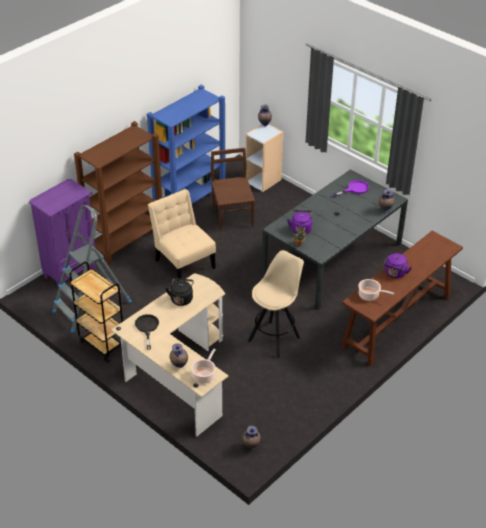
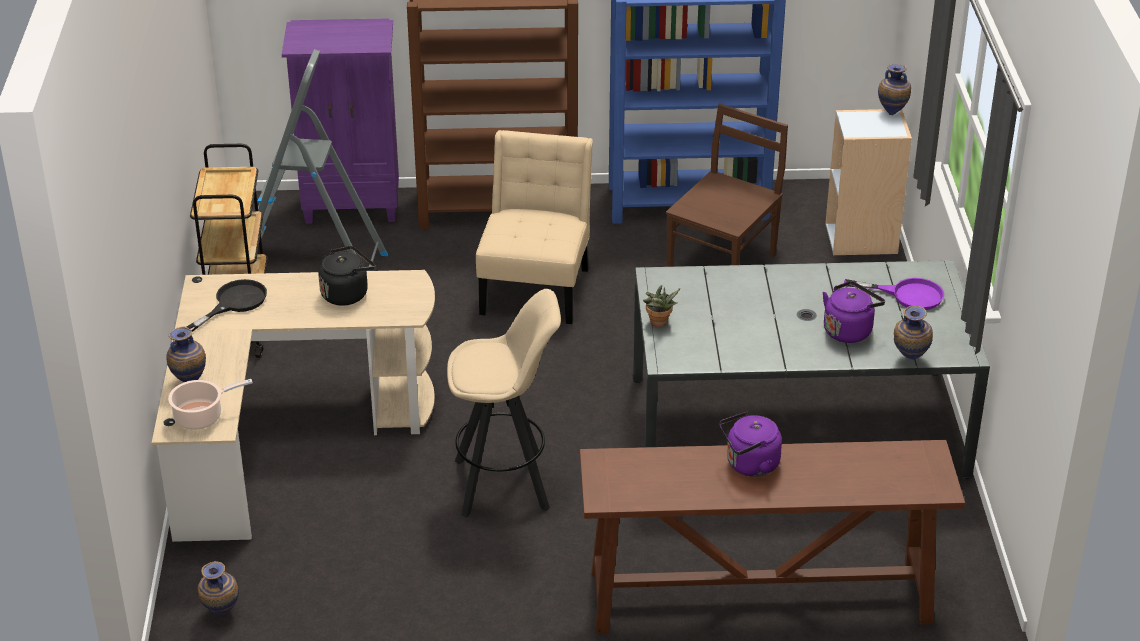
camera: 45 degrees right, 5 degrees down
(301, 229) = (700, 303): purple kettle -> purple kettle (849, 330)
(370, 295) = (643, 470): cooking pot -> none

